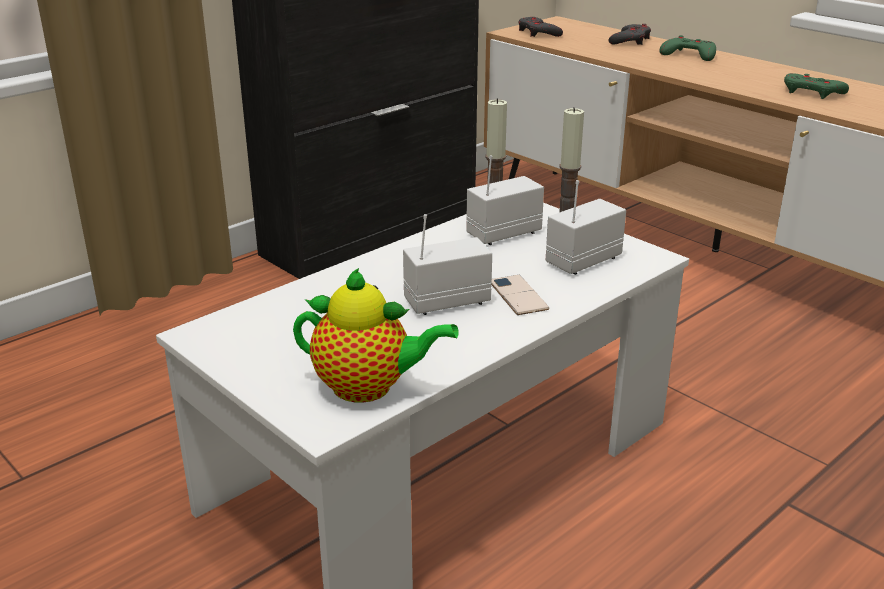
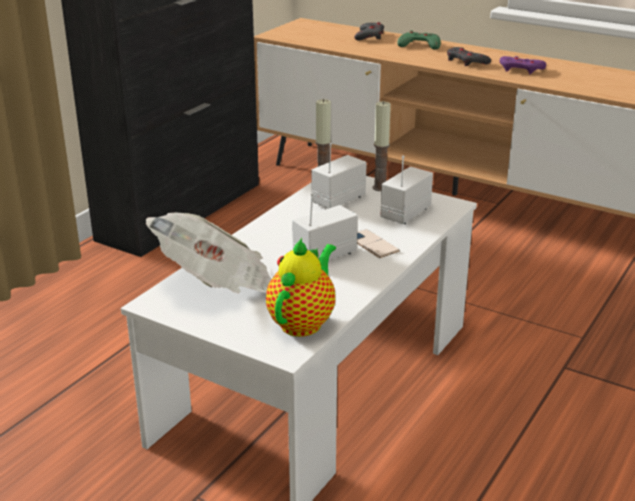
camera: 15 degrees left, 0 degrees up
(290, 321) = (218, 284): none -> newspaper
(369, 387) = (303, 322): teapot -> teapot turned 60 degrees counterclockwise
(538, 32) = (294, 34): grey game controller -> grey game controller (466, 61)
(812, 92) = (521, 69): green game controller -> purple game controller

